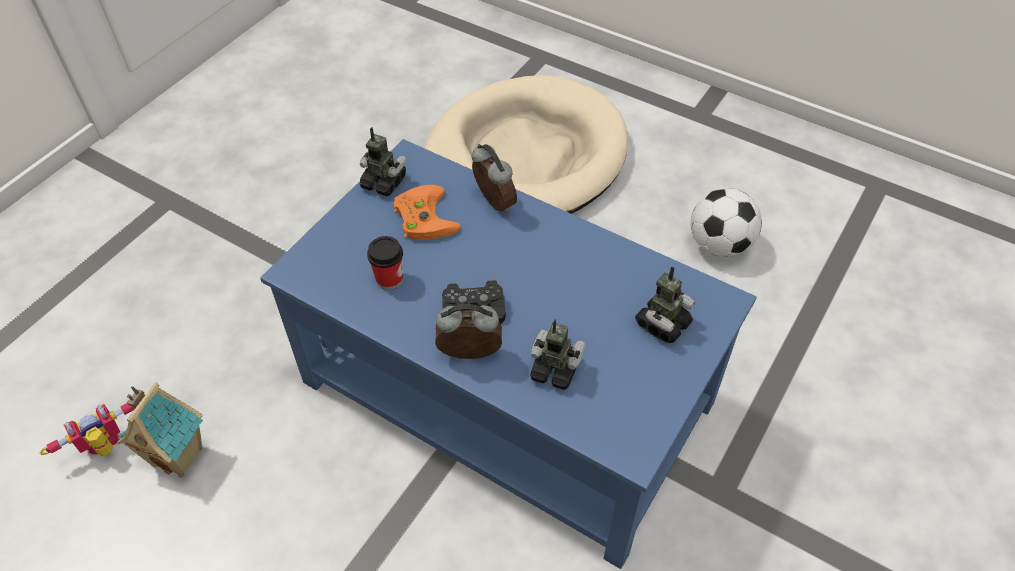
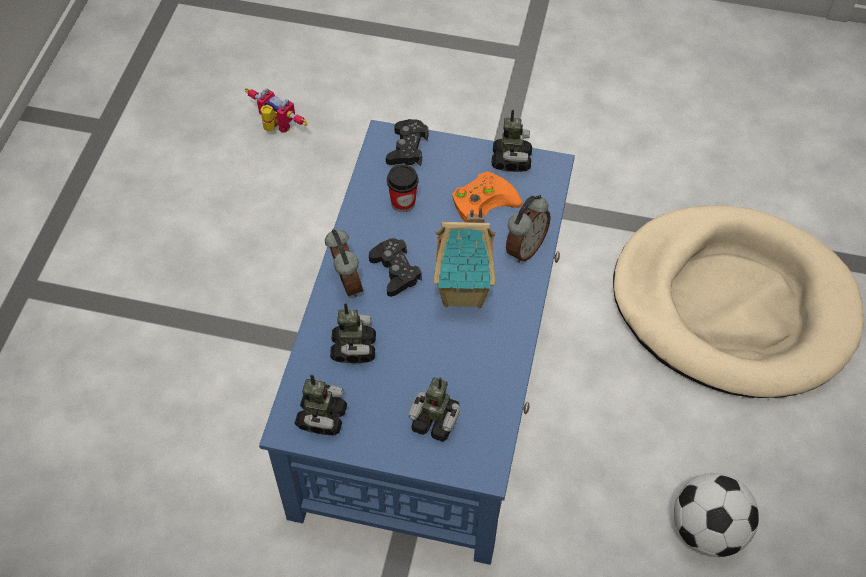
camera: 70 degrees right, 5 degrees up
(179, 455) = (285, 174): toy house -> toy house (464, 292)
(320, 257) = (407, 148): none -> black game controller
(630, 420) = (321, 418): none -> toy robot

